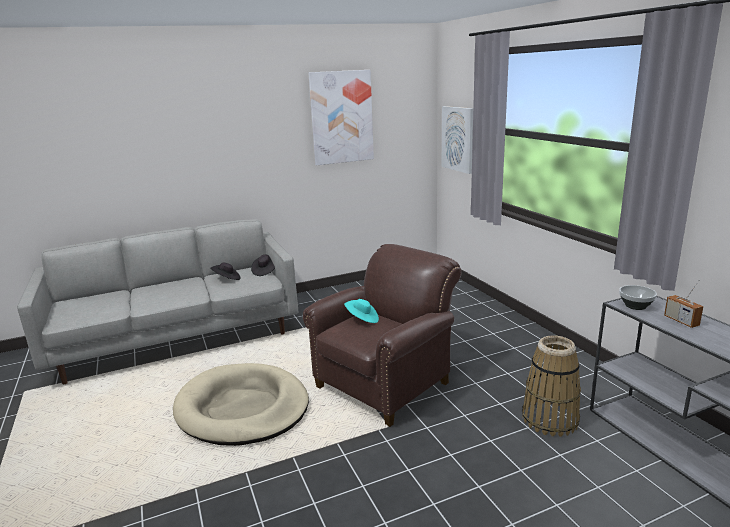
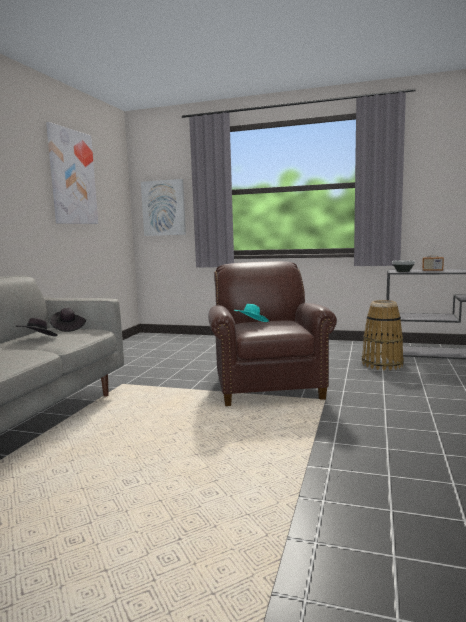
camera: 50 degrees left, 10 degrees down
(242, 408) = (198, 442): beige dog bed -> none

